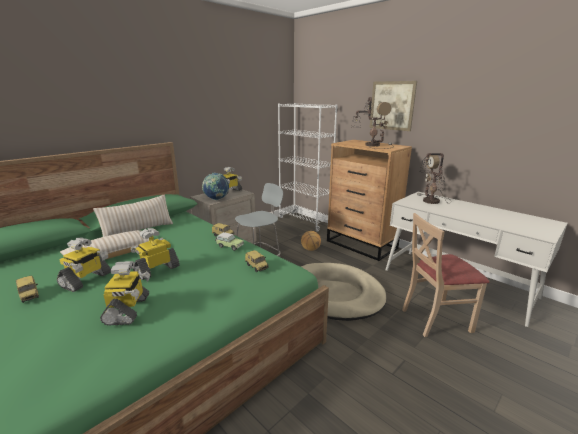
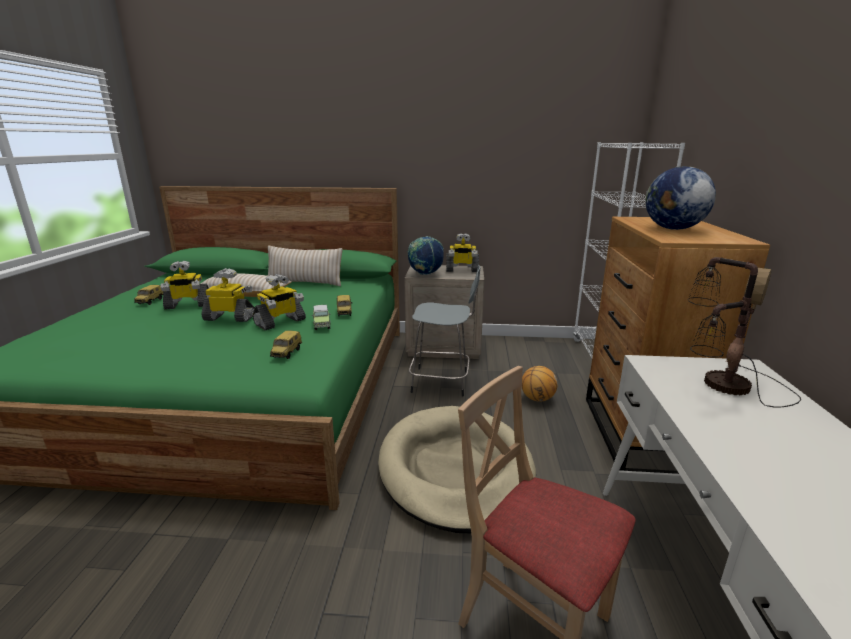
camera: 50 degrees right, 0 degrees up
(128, 310) = (145, 336): toy robot -> toy robot (280, 322)
(371, 145) = (673, 229): table lamp -> globe
(392, 105) = (762, 142): picture -> none

